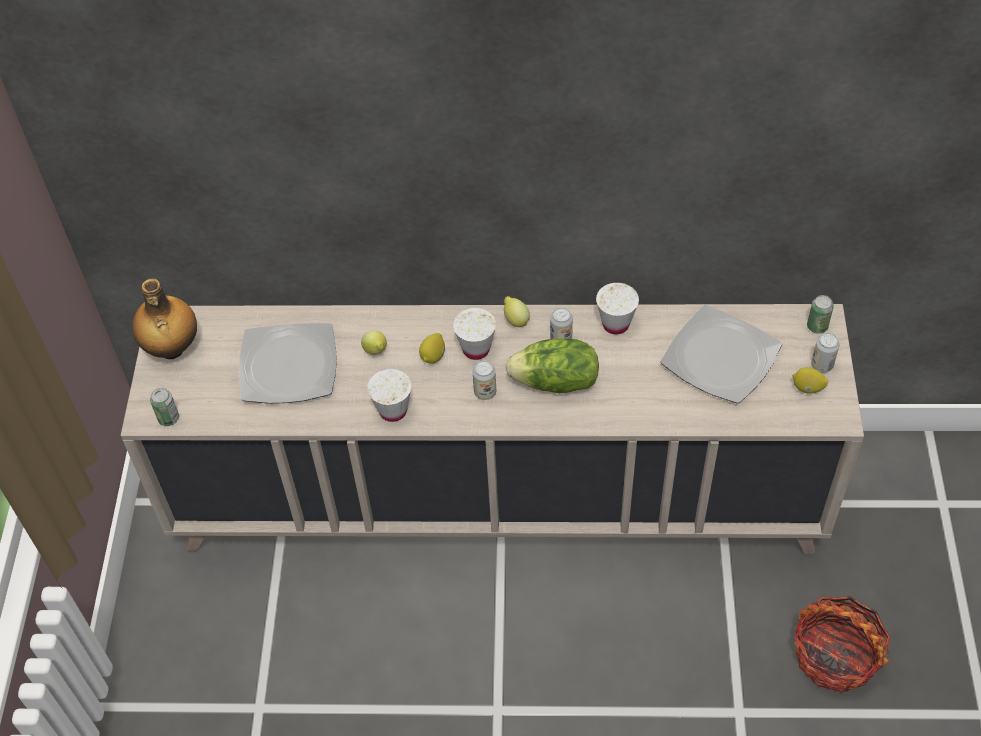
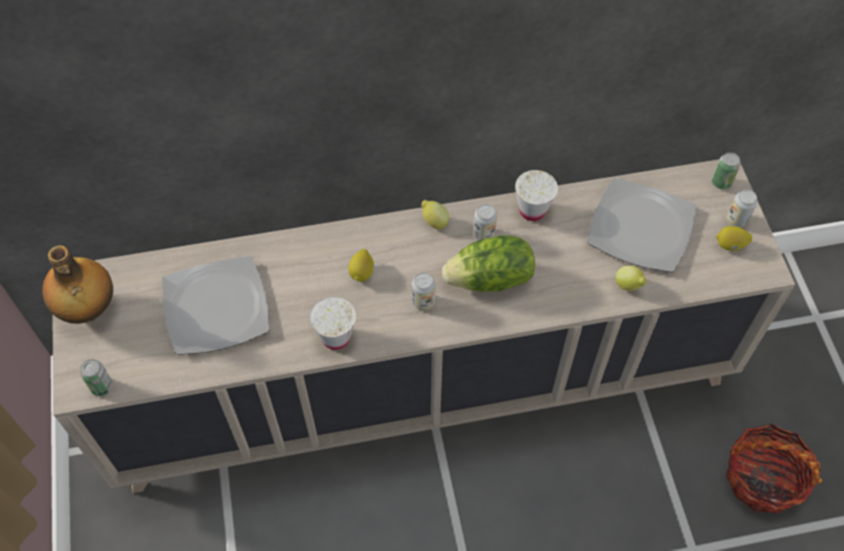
camera: 15 degrees left, 5 degrees up
(376, 351) = (303, 277): lemon -> lemon (628, 286)
(476, 349) = (403, 258): white cup -> none

